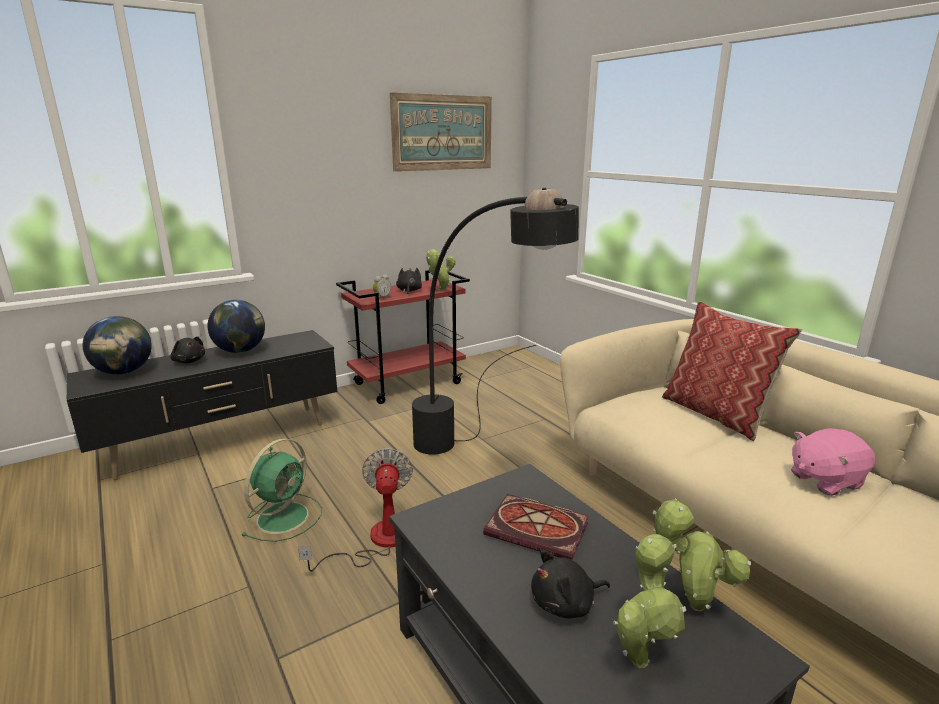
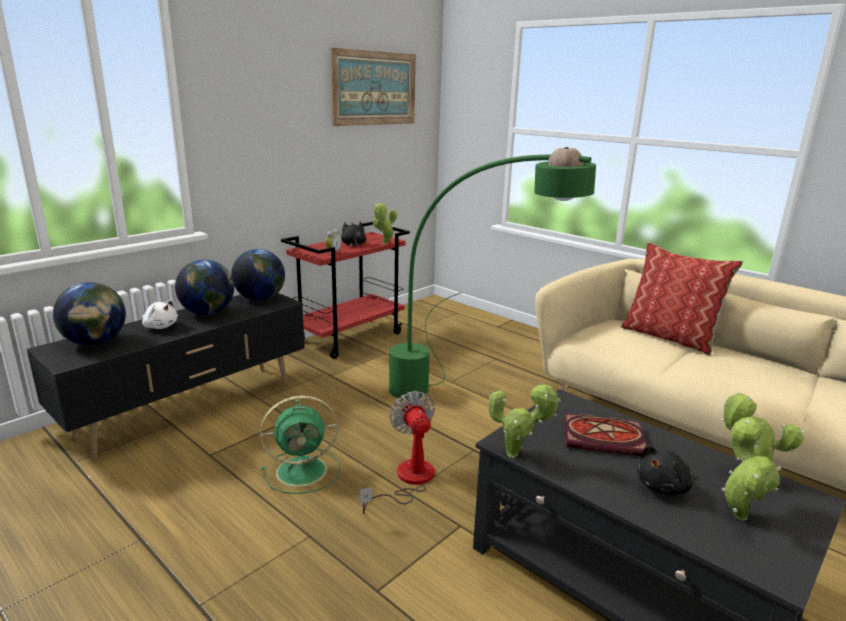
camera: 15 degrees left, 0 degrees up
(189, 361) = (160, 326): black plush toy -> white plush toy
(284, 516) = (304, 470): green fan -> green fan turned 60 degrees clockwise
(298, 340) = (260, 298): none -> globe
(421, 536) = (516, 455): none -> potted plant
(481, 459) = (459, 399): black floor lamp -> green floor lamp
(824, 480) = (775, 379): pink plush toy -> none

